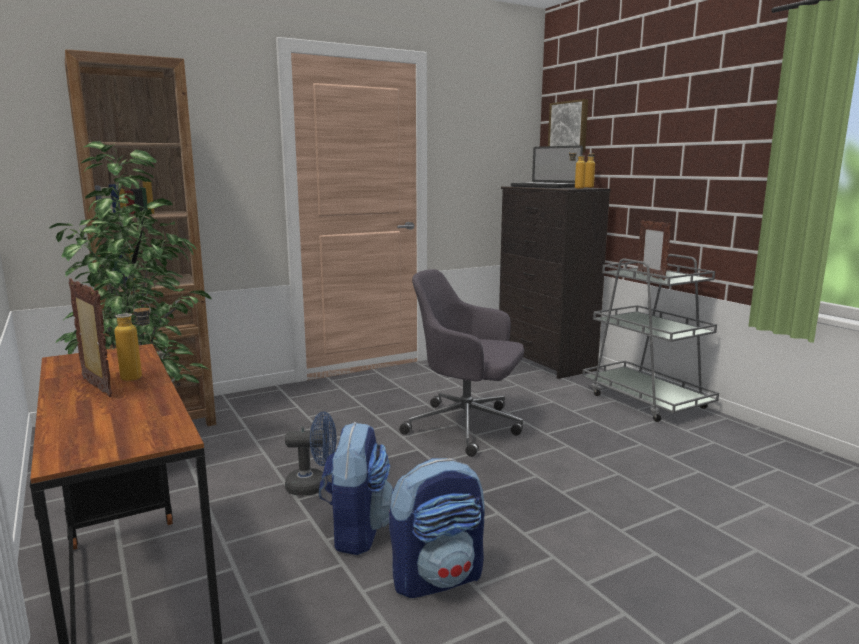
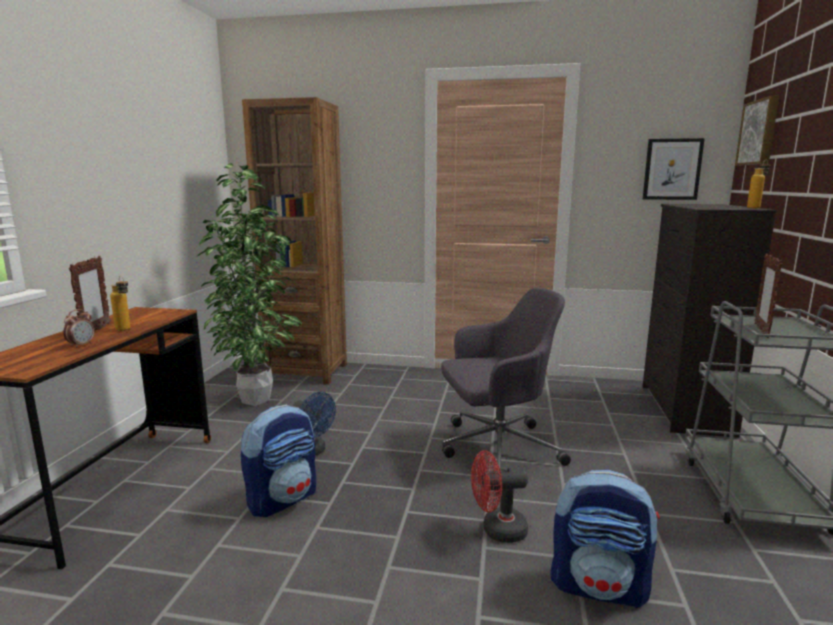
camera: 40 degrees right, 0 degrees up
(140, 402) = (81, 345): none -> alarm clock
(438, 578) = (271, 565): backpack -> backpack (599, 586)
(467, 427) = (496, 448): grey office chair -> grey office chair turned 105 degrees clockwise
(500, 156) = (672, 169): none -> picture
(545, 186) = (705, 205): laptop -> none
(553, 478) = (497, 530): none -> red fan
(575, 188) = (722, 208): bottle -> none

